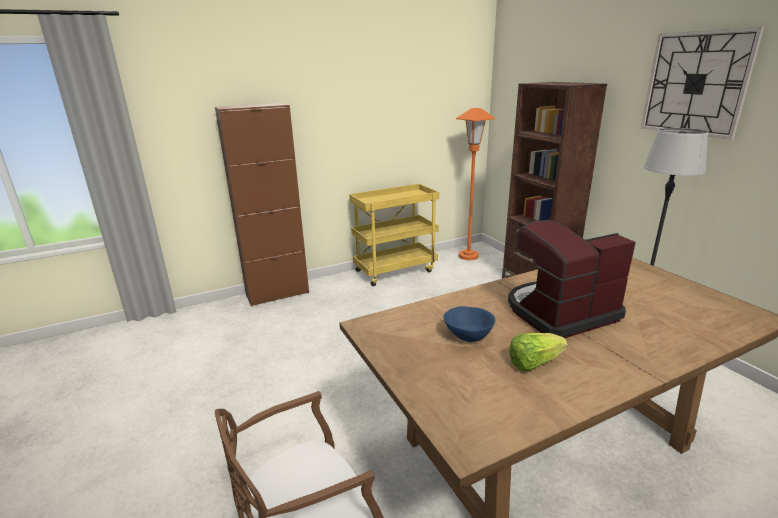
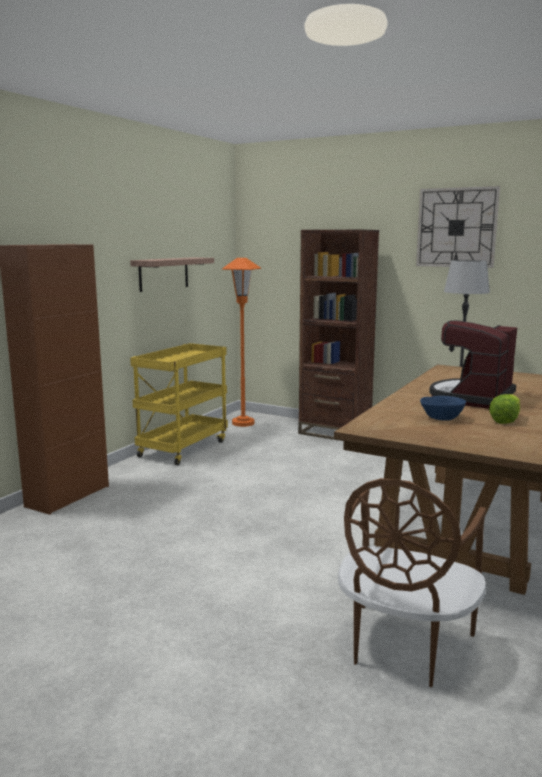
camera: 35 degrees left, 10 degrees down
(394, 123) = (164, 274): none -> shelf

